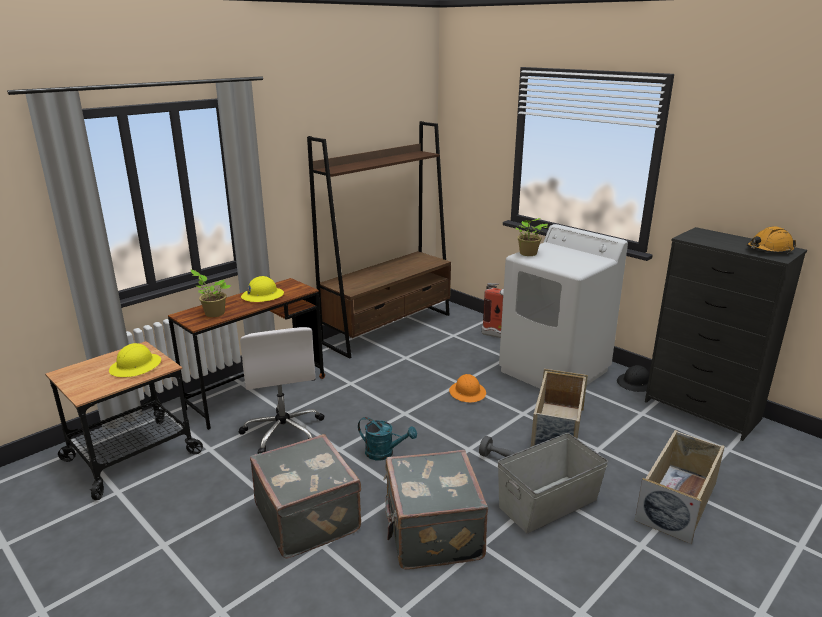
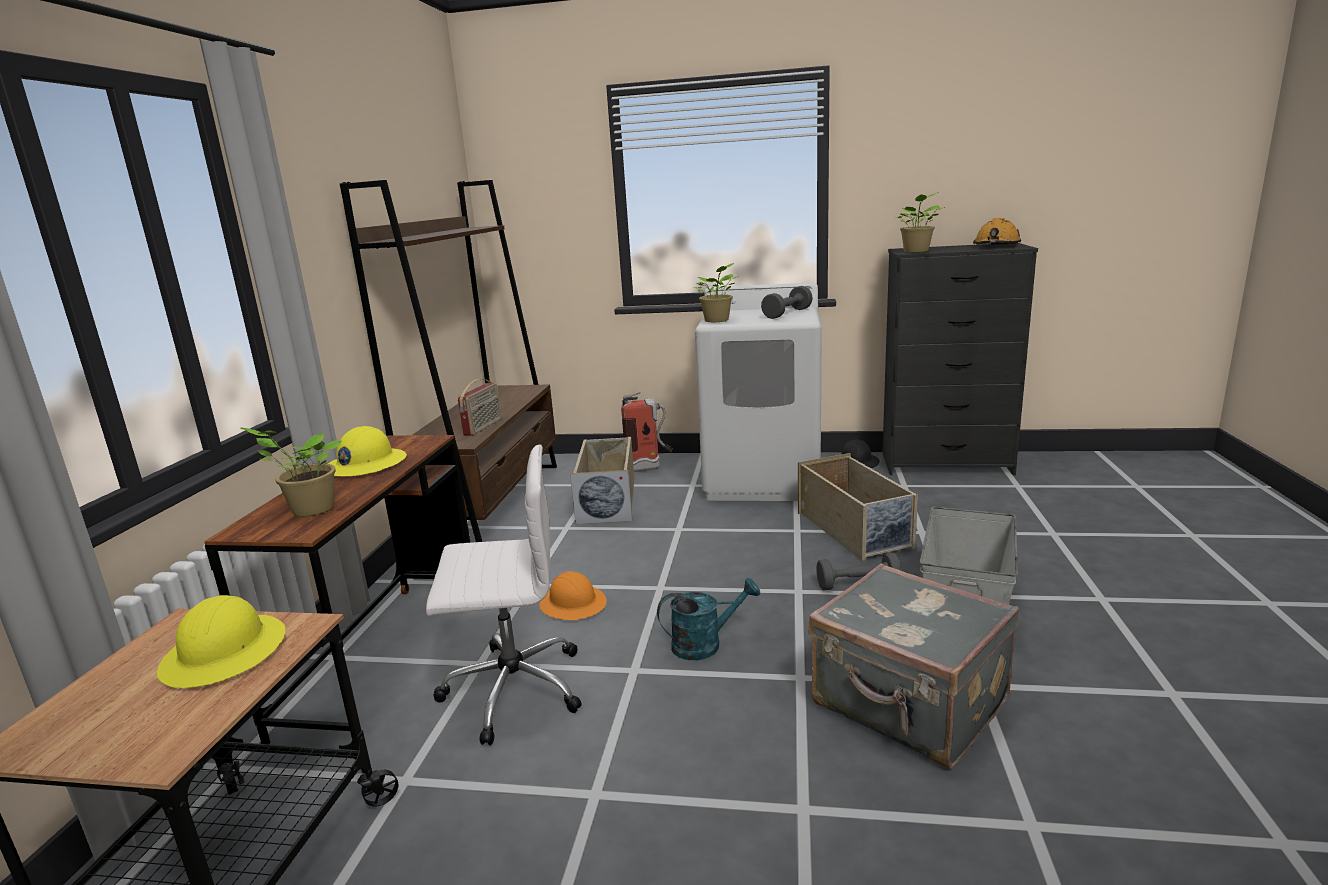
camera: 35 degrees left, 5 degrees down
(284, 431) = (511, 689): white office chair -> white office chair turned 45 degrees counterclockwise
(309, 517) = (726, 783): grey suitcase -> none
(374, 283) = (483, 427): none -> radio
(467, 393) = (703, 535): orange hard hat -> orange hard hat (573, 604)
(581, 261) = (787, 313): none -> grey dumbbell
(677, 501) = (1058, 545): beige storage box -> beige storage box (607, 500)
(695, 238) = (916, 251): none -> potted plant

